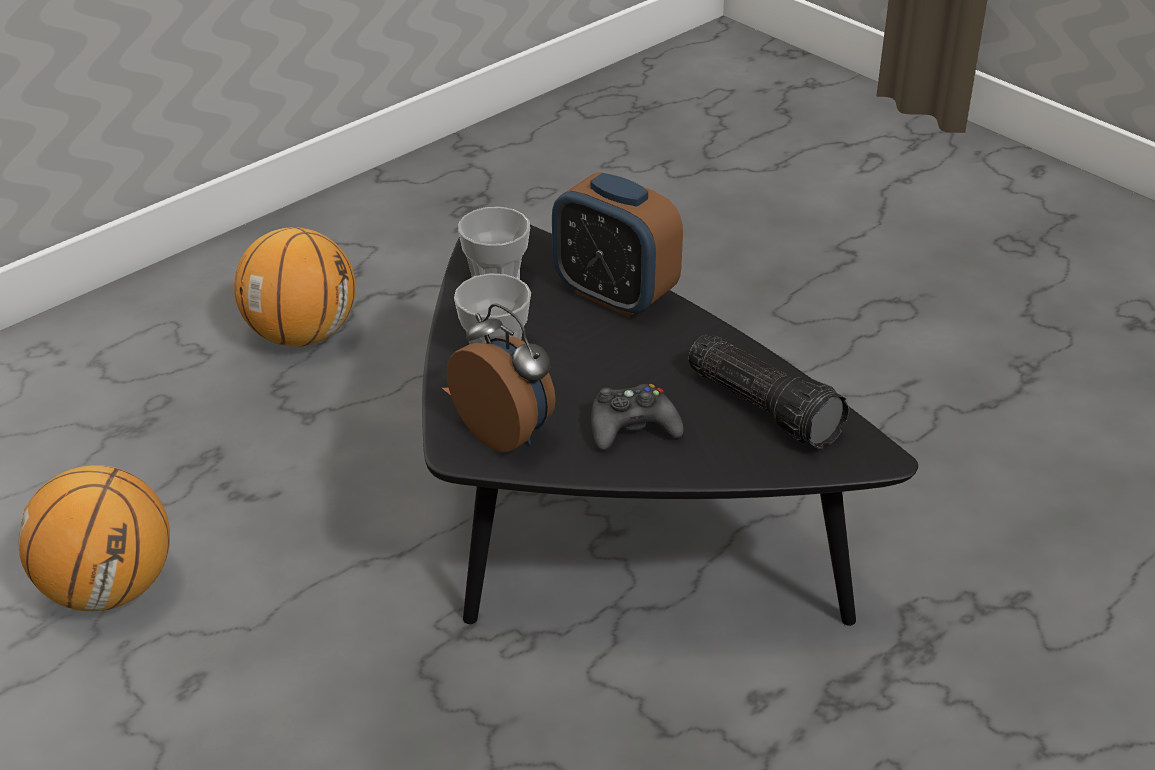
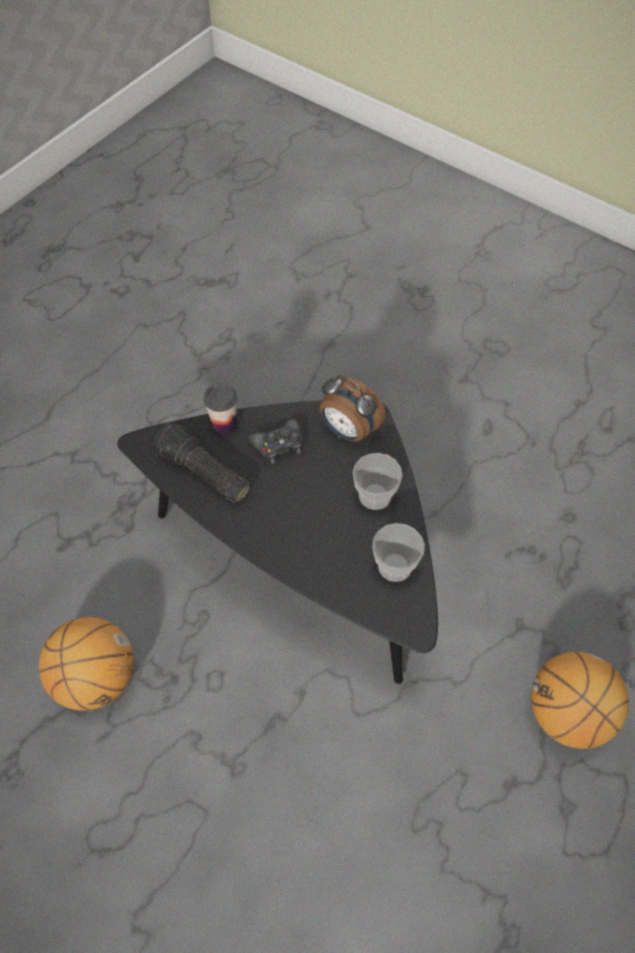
camera: 170 degrees right, 20 degrees up
(109, 589) = (561, 473): basketball -> basketball (96, 679)
(614, 295) = (309, 562): alarm clock -> none
(724, 465) = (224, 425): none -> cup

